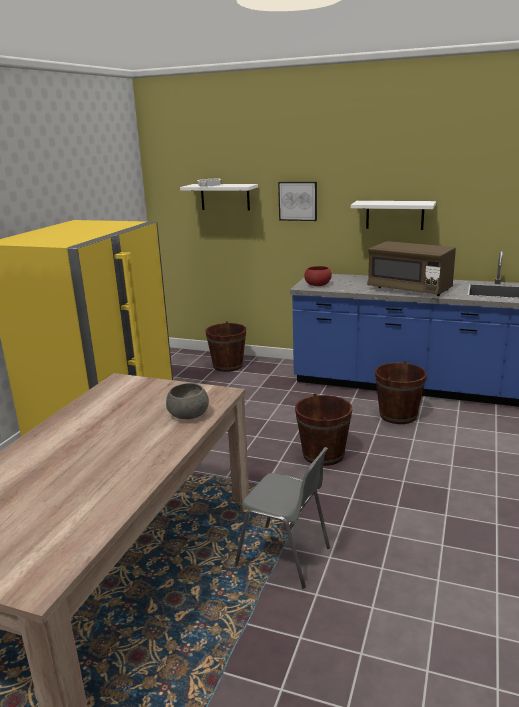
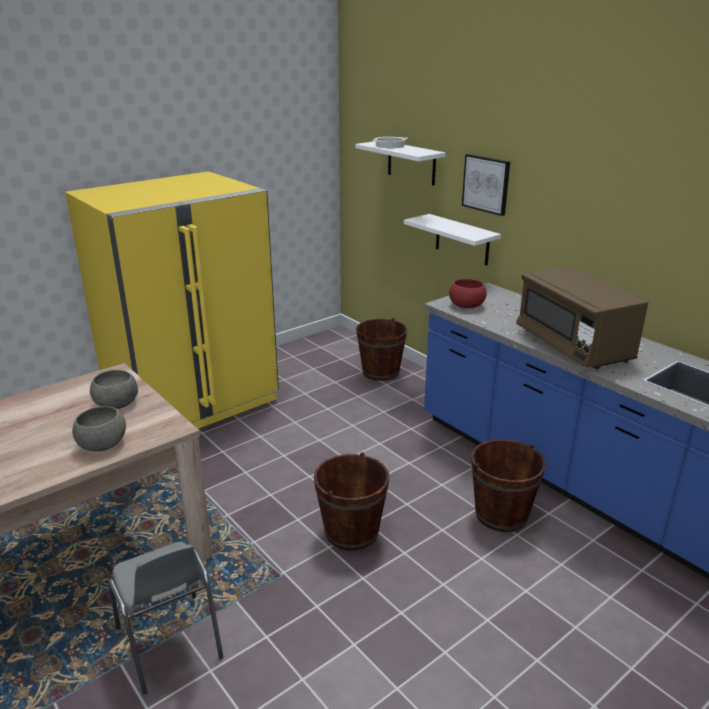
camera: 30 degrees right, 5 degrees up
(155, 393) = (117, 403): none -> grey bowl
(394, 215) = (600, 229): white shelf -> white shelf (462, 240)

